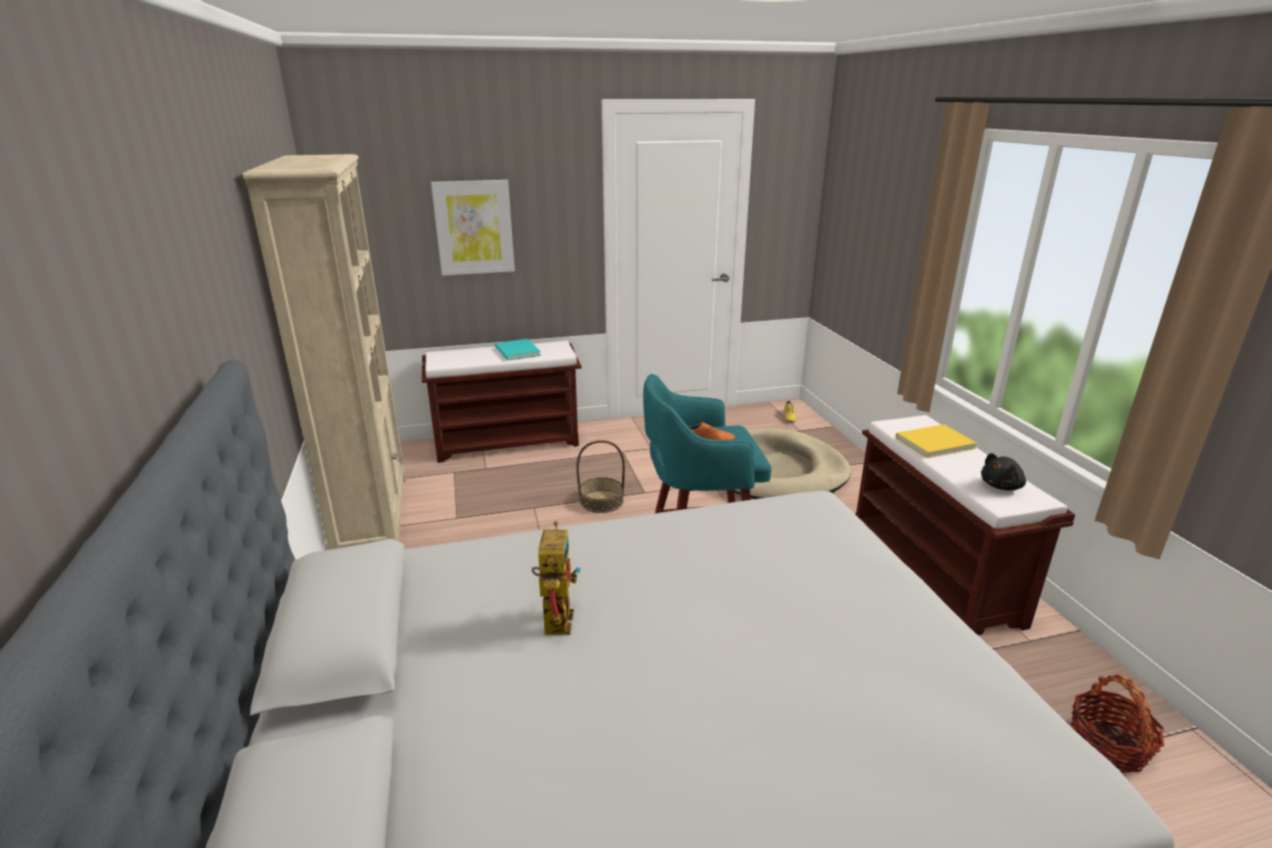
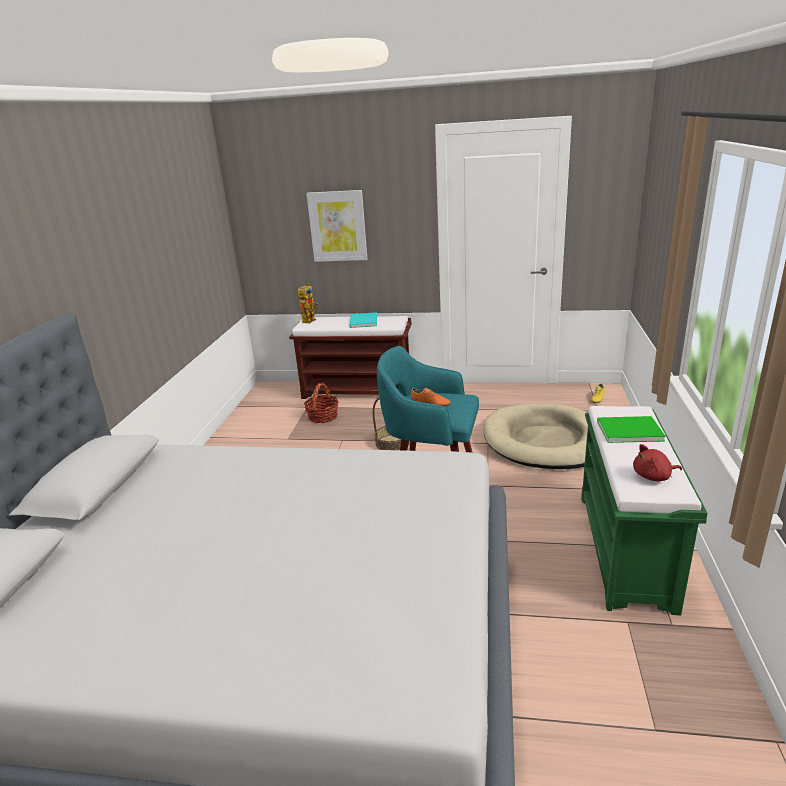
camera: 25 degrees right, 0 degrees up
(373, 517) = (238, 430): beige bookcase -> none
(556, 615) = (209, 500): toy robot -> toy robot (309, 320)
(932, 442) = (627, 430): yellow book -> green book
(934, 573) = (626, 550): brown bench -> green bench
(1002, 486) = (653, 476): black plush toy -> red plush toy
(1107, 745) = (672, 727): basket -> basket (323, 416)

